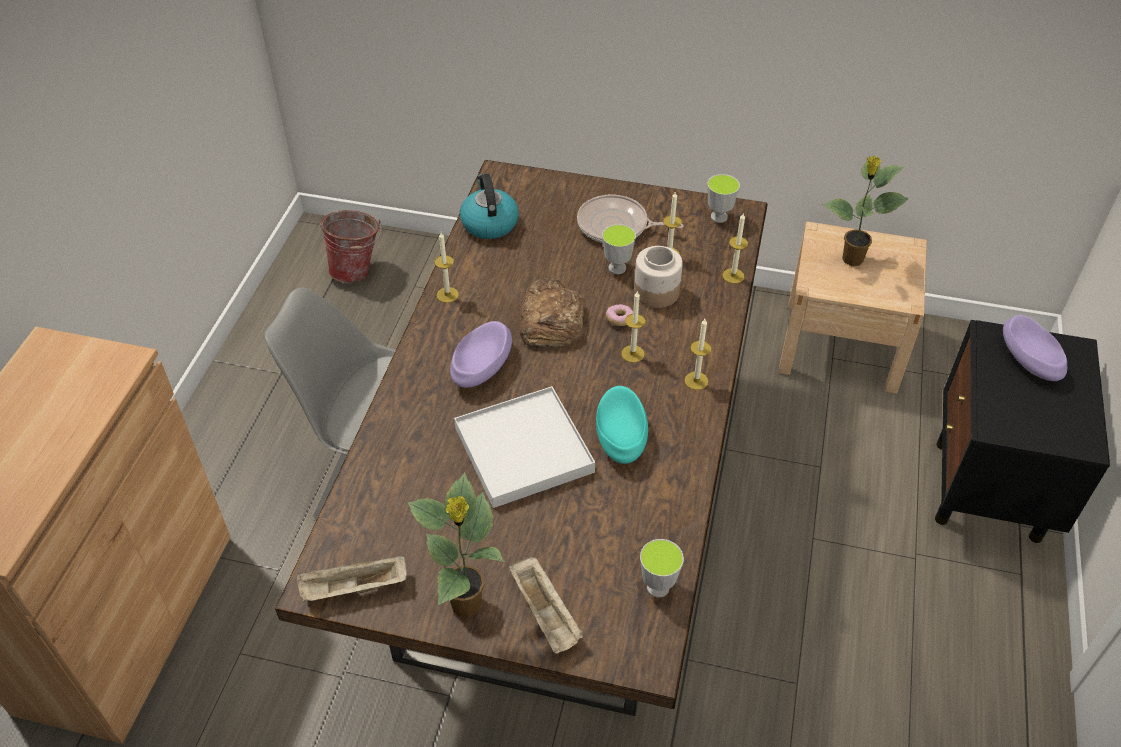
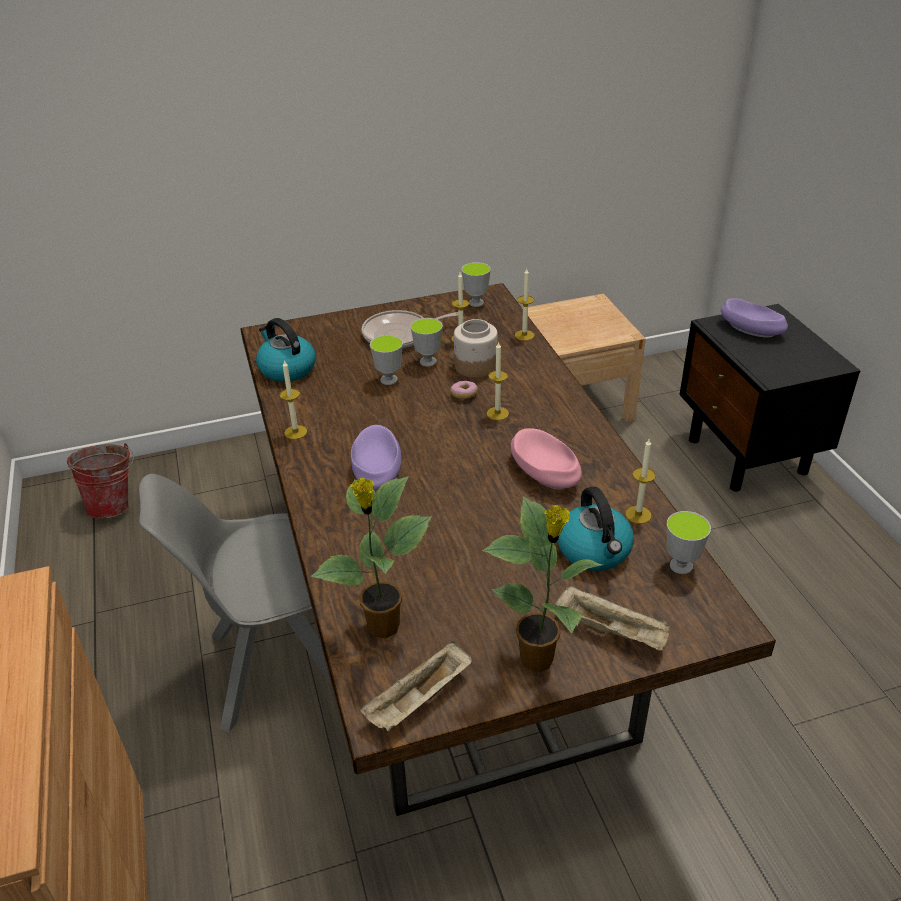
camera: 30 degrees left, 10 degrees down
(523, 450) = (472, 517): white tray -> none
(551, 321) = (407, 417): bread -> none
(566, 273) = (389, 380): none -> cup
(597, 534) = (595, 550): none -> kettle
(621, 436) = (545, 473): turquoise bowl -> pink bowl
(696, 381) = (565, 412): candle -> candle (638, 515)
(851, 260) = (564, 322): potted plant -> potted plant (382, 628)

